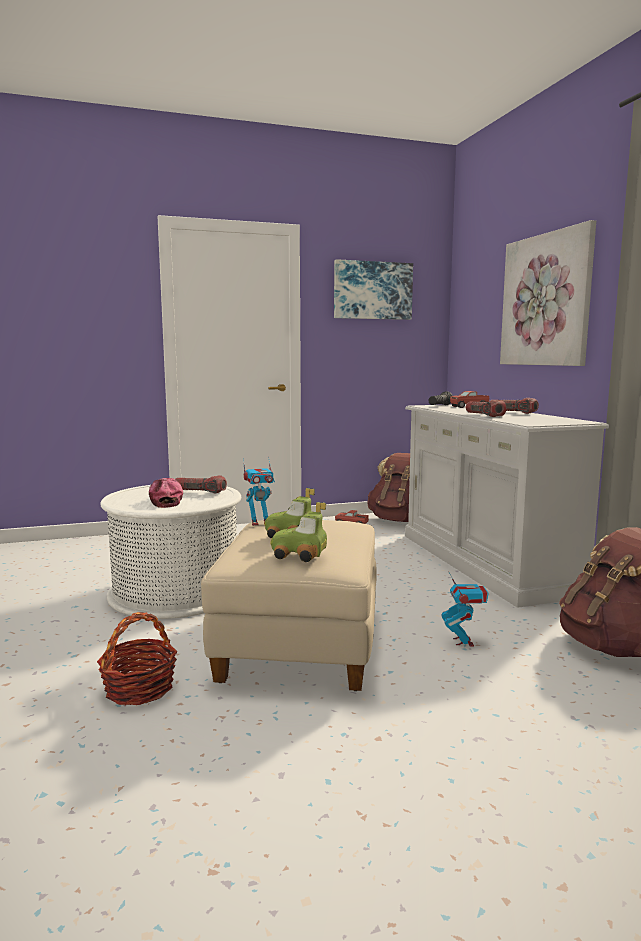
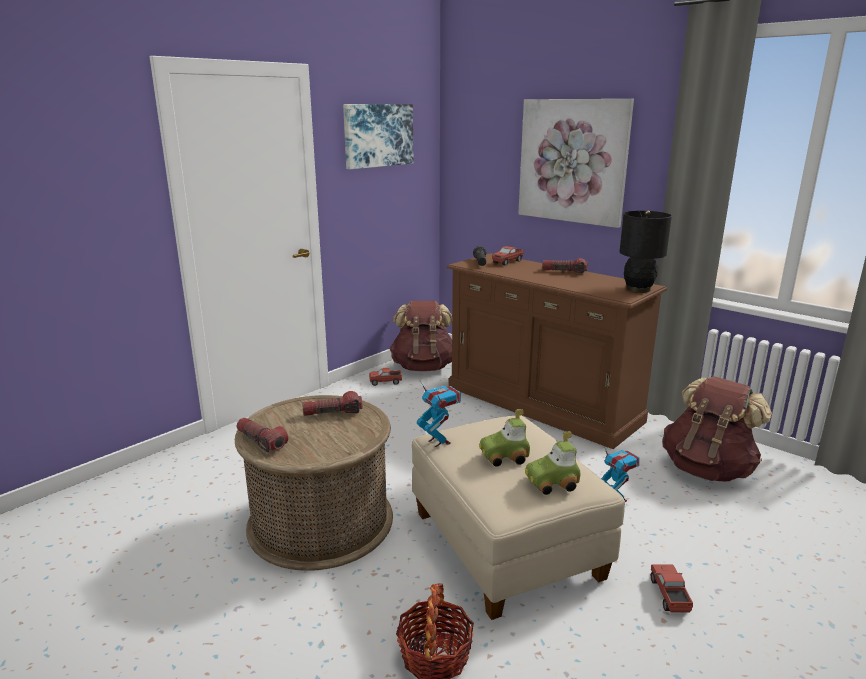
camera: 30 degrees left, 10 degrees up
(165, 500) = (318, 437): cap -> none
(176, 591) = (320, 522): white coffee table -> brown coffee table
(260, 522) = (439, 441): toy robot -> toy robot turned 75 degrees counterclockwise
(412, 724) = (669, 596): none -> toy truck
(483, 415) = (556, 282): flashlight -> flashlight (261, 441)
(485, 562) = (542, 404): white dresser -> brown dresser
(565, 422) = (638, 289): none -> black table lamp

